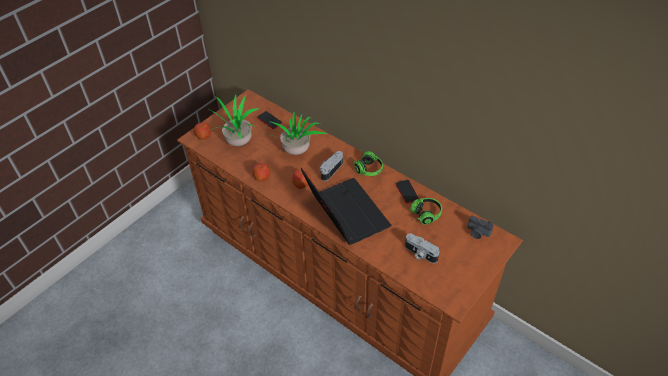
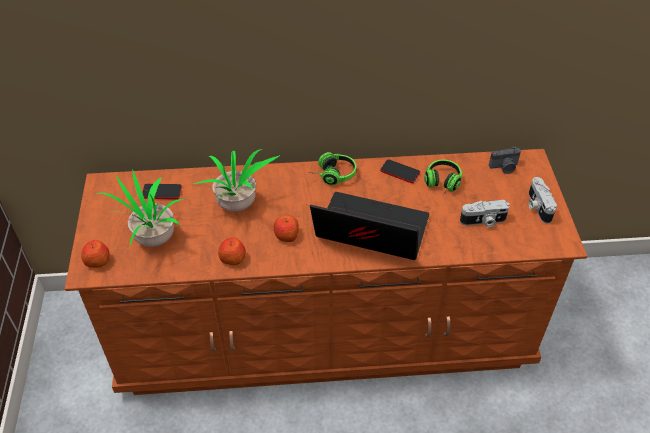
camera: 45 degrees left, 0 degrees up
(330, 169) = (298, 200): camera -> camera (537, 206)

